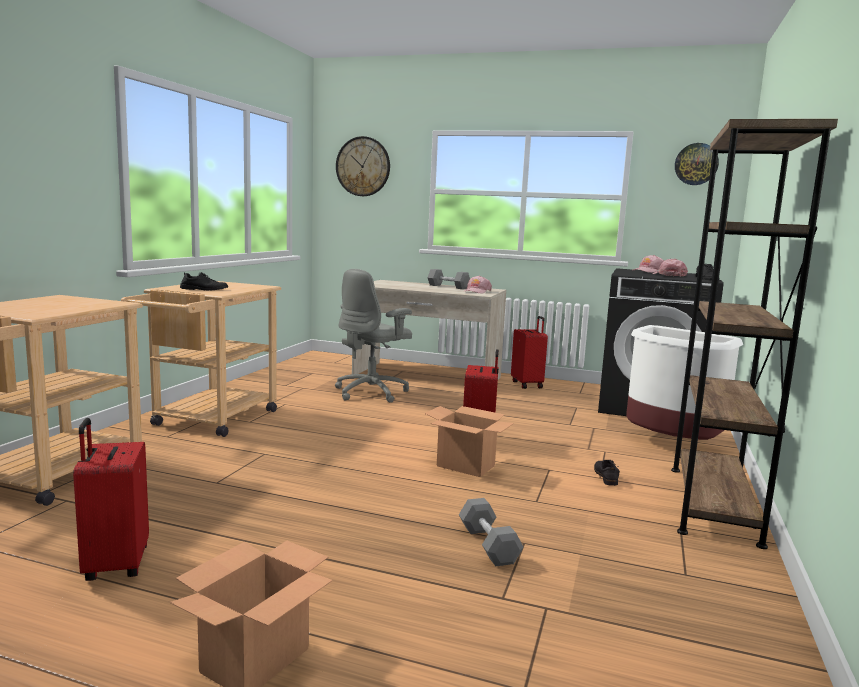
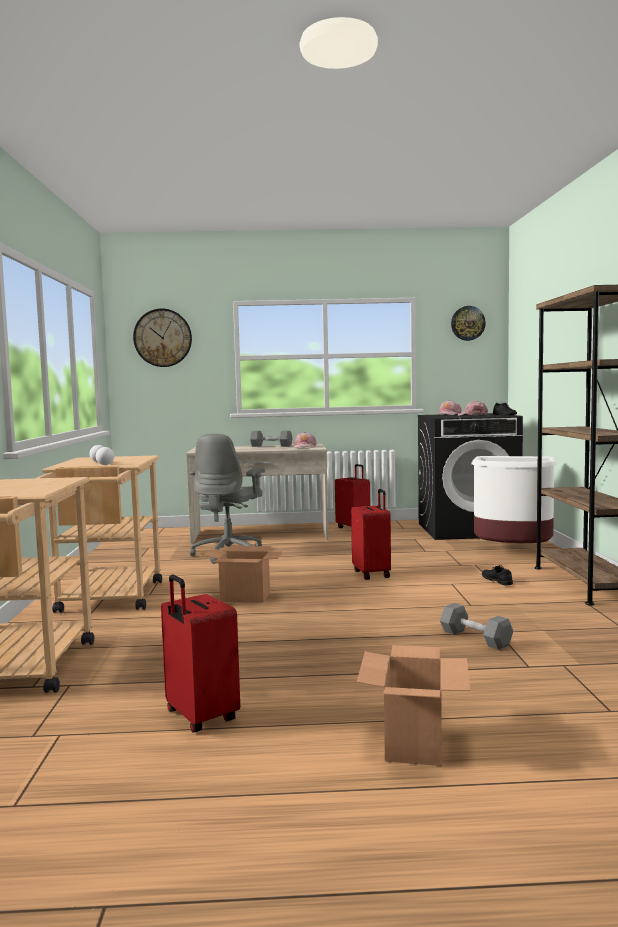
camera: 20 degrees left, 5 degrees down
(204, 289) = (102, 463): black shoe -> white dumbbell
(466, 466) = (387, 592): cardboard box -> cardboard box (246, 597)

